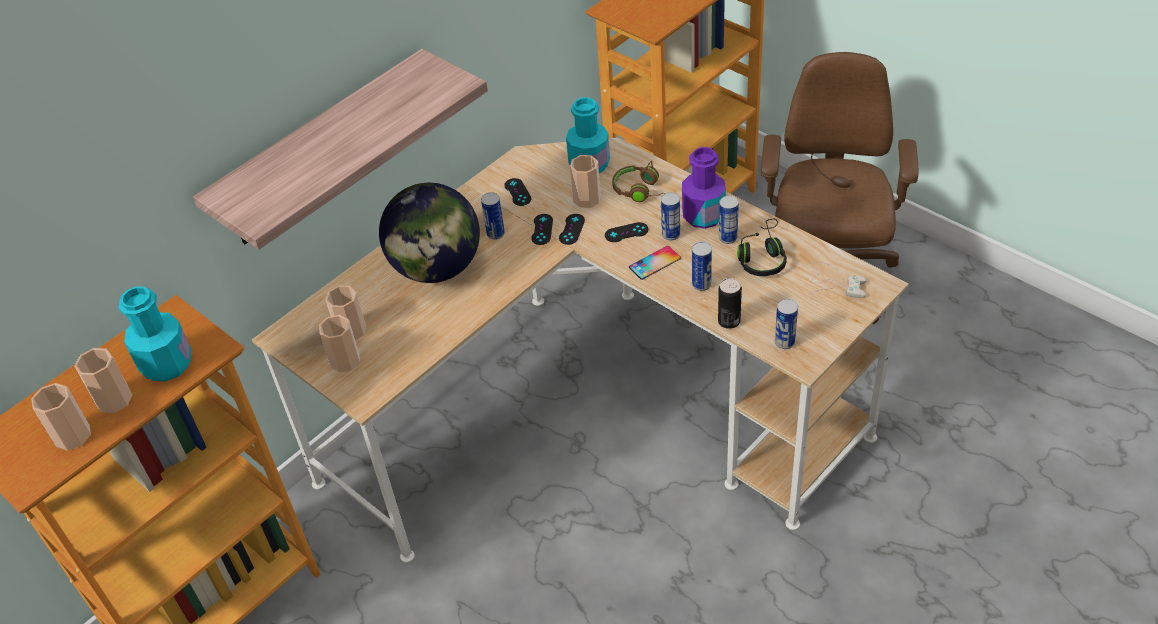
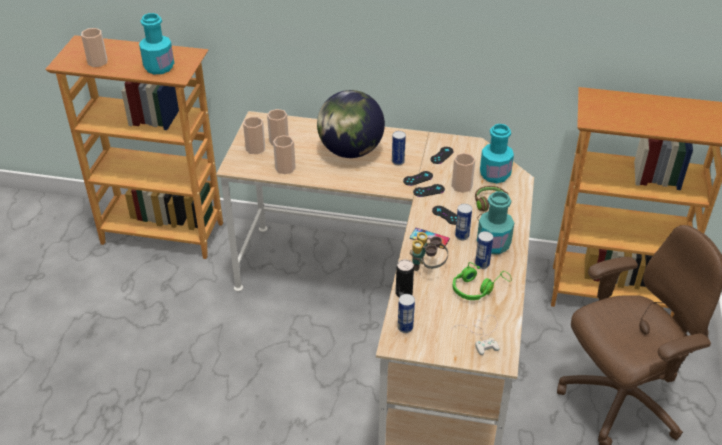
camera: 55 degrees right, 5 degrees down
(114, 400) = (126, 63): cup -> cup (285, 168)
(322, 151) = (334, 38): shelf -> none
(701, 284) = (427, 267): can -> binoculars
(703, 216) = (493, 244): purple bottle -> turquoise bottle
(762, 257) = (478, 288): black headphones -> green headphones

